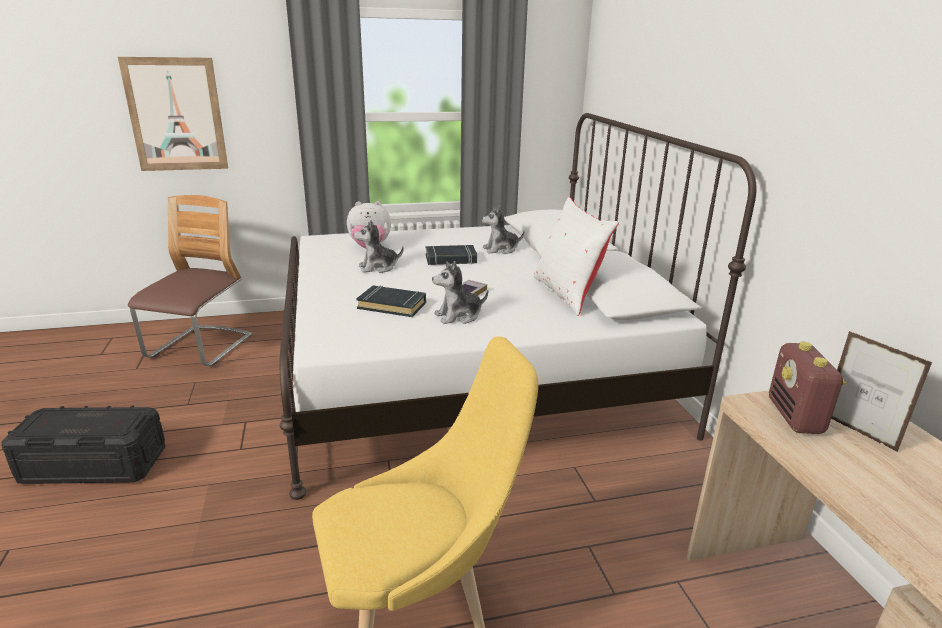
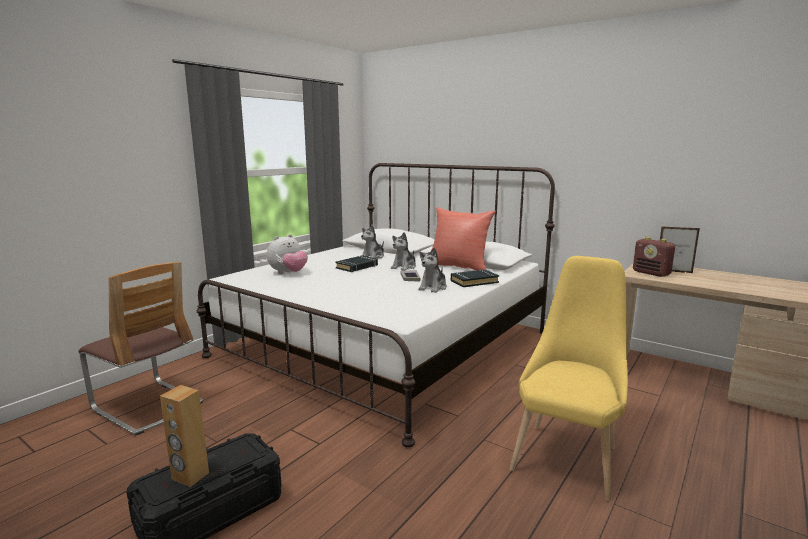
camera: 40 degrees left, 10 degrees down
(62, 424) = (190, 476): none -> brown speaker
(176, 115) = (76, 179): picture -> none
(200, 348) = (147, 406): chair -> chair turned 150 degrees clockwise
(378, 267) = (323, 280): plush toy -> plush toy (404, 267)
(392, 305) = (385, 293): black book -> black book (474, 281)
(568, 294) = (458, 266): white pillow -> red pillow

